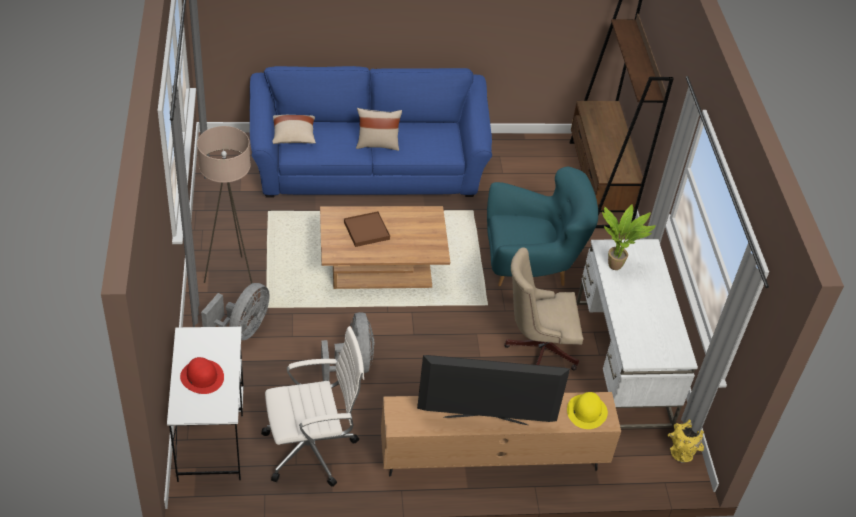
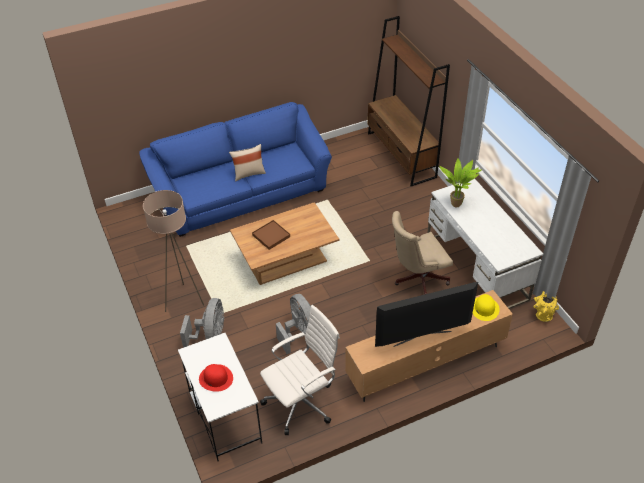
camera: 15 degrees left, 0 degrees up
(293, 136) = (187, 186): beige pillow -> none
(531, 266) = (384, 224): turquoise armchair -> none

